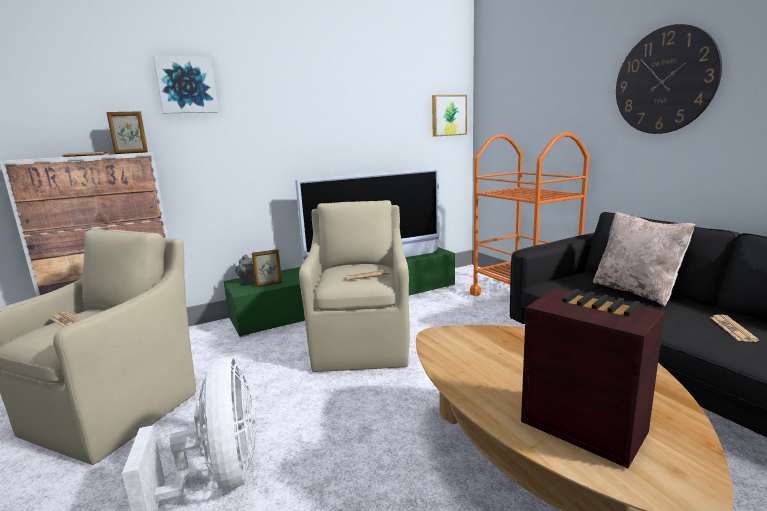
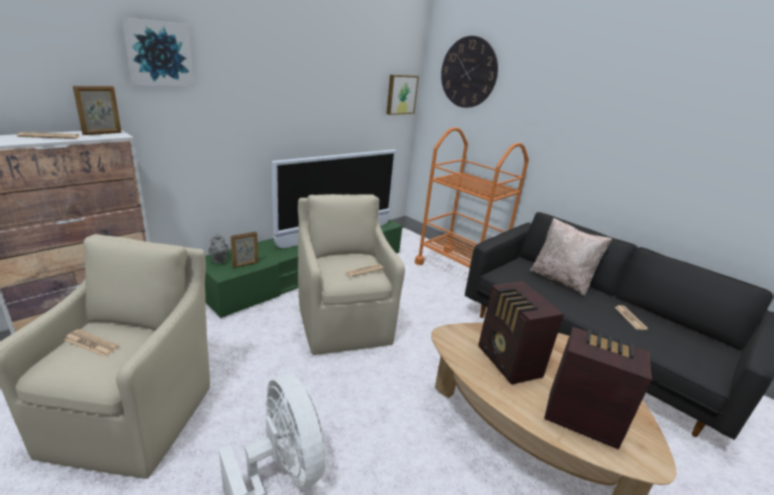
camera: 20 degrees left, 10 degrees up
(504, 363) = (508, 362): none -> radio
(664, 81) = (598, 116): wall clock -> wall clock (468, 72)

